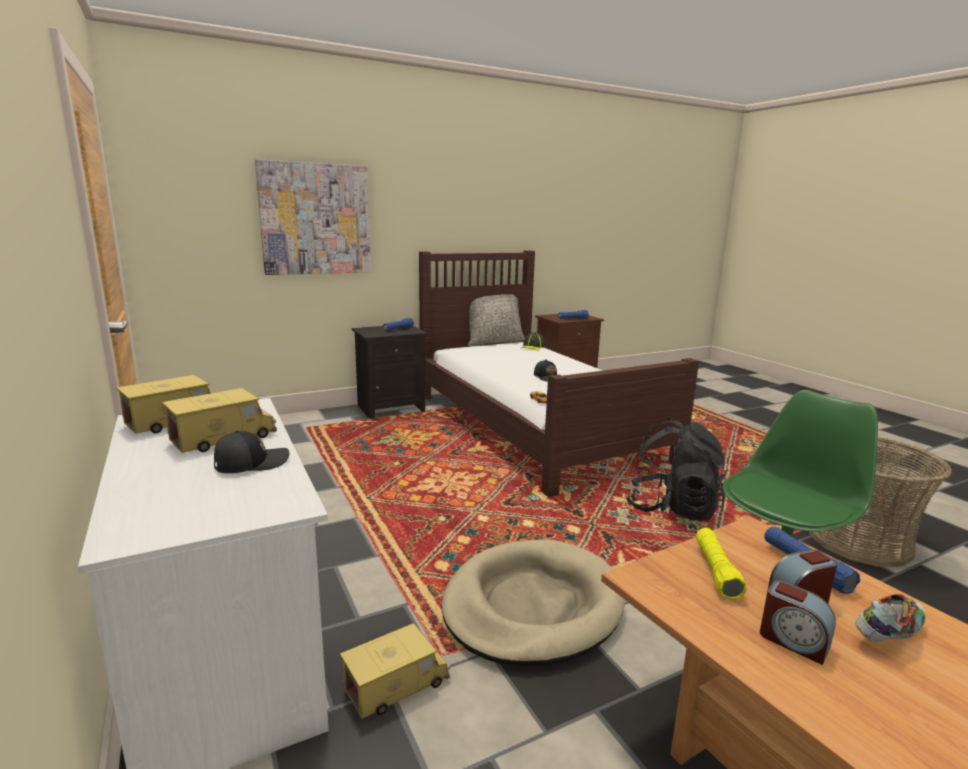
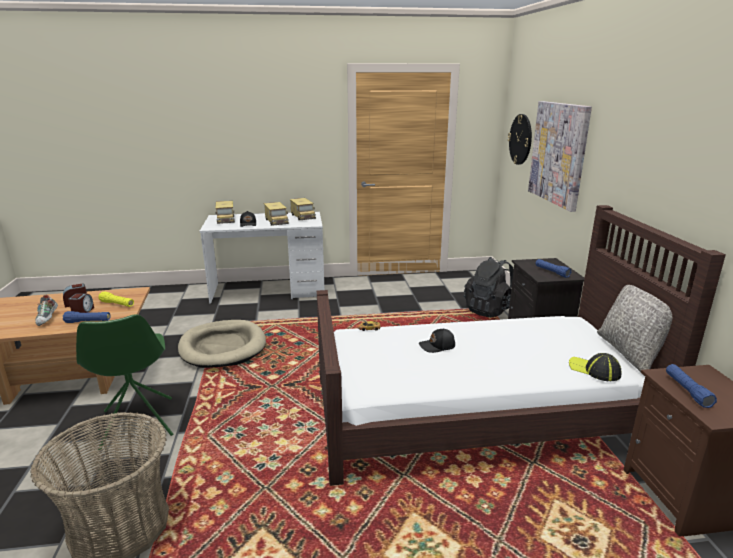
camera: 110 degrees right, 5 degrees up
(200, 214) = (520, 139): none -> wall clock
(396, 685) = (214, 314): toy truck -> toy truck (226, 220)
(672, 508) = (260, 433): black backpack -> black backpack (489, 310)

